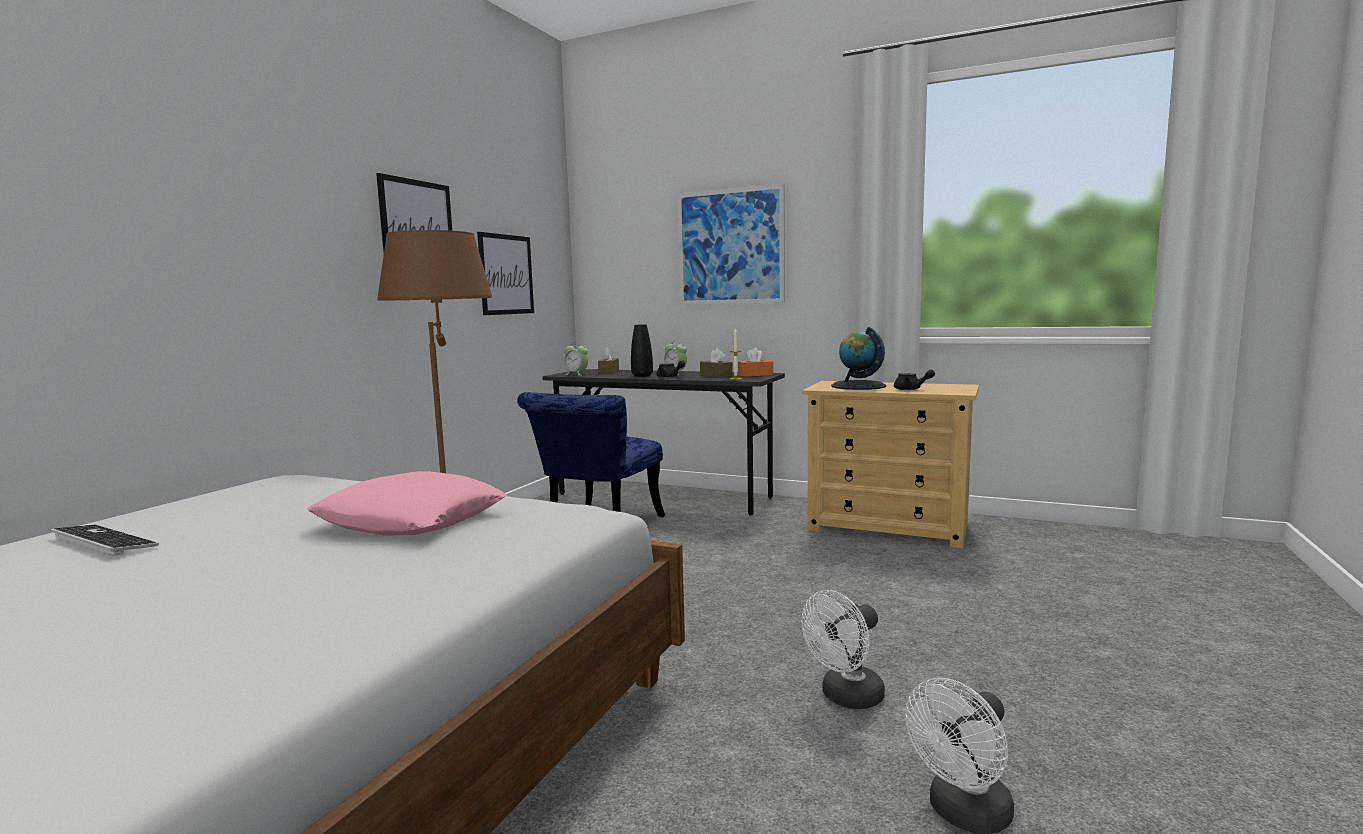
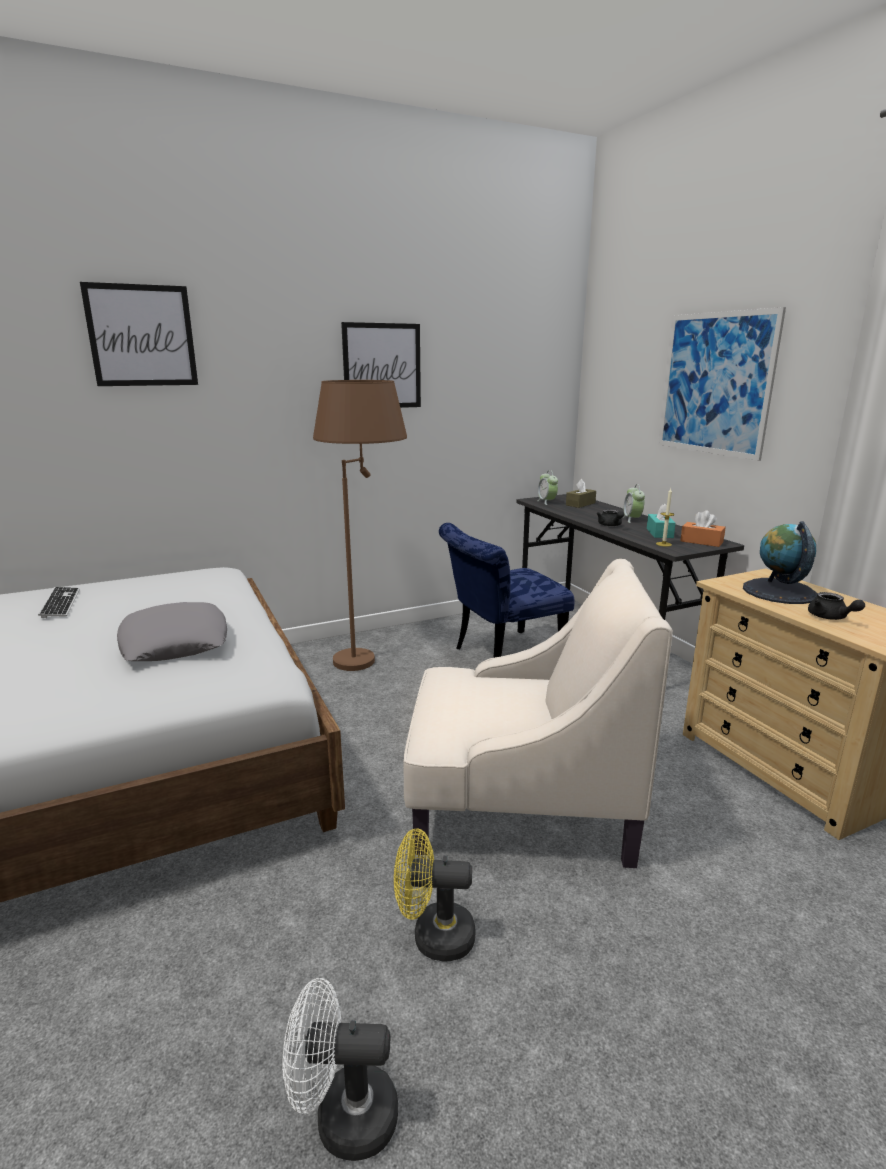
camera: 40 degrees right, 10 degrees up
(410, 520) = (174, 642): pink pillow -> grey pillow
(506, 274) = (484, 402): picture -> picture (142, 336)
(642, 375) = (592, 517): black vase -> none
(716, 375) = (659, 533): brown tissue box -> turquoise tissue box
(767, 603) = (518, 800): none -> beige armchair
(846, 698) = (433, 936): white fan -> yellow fan

